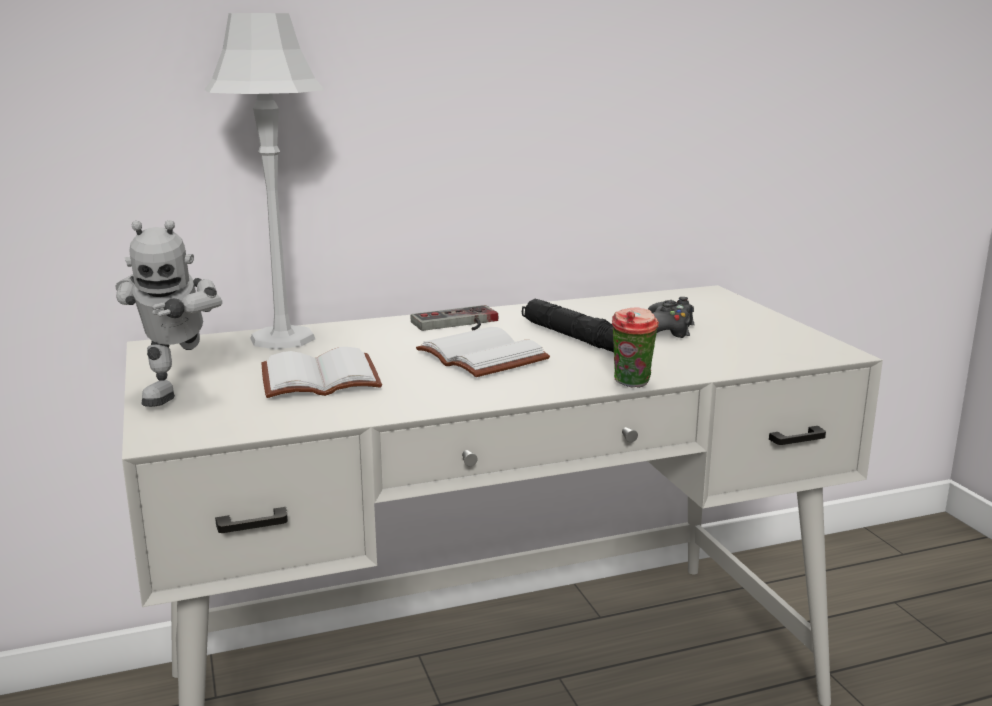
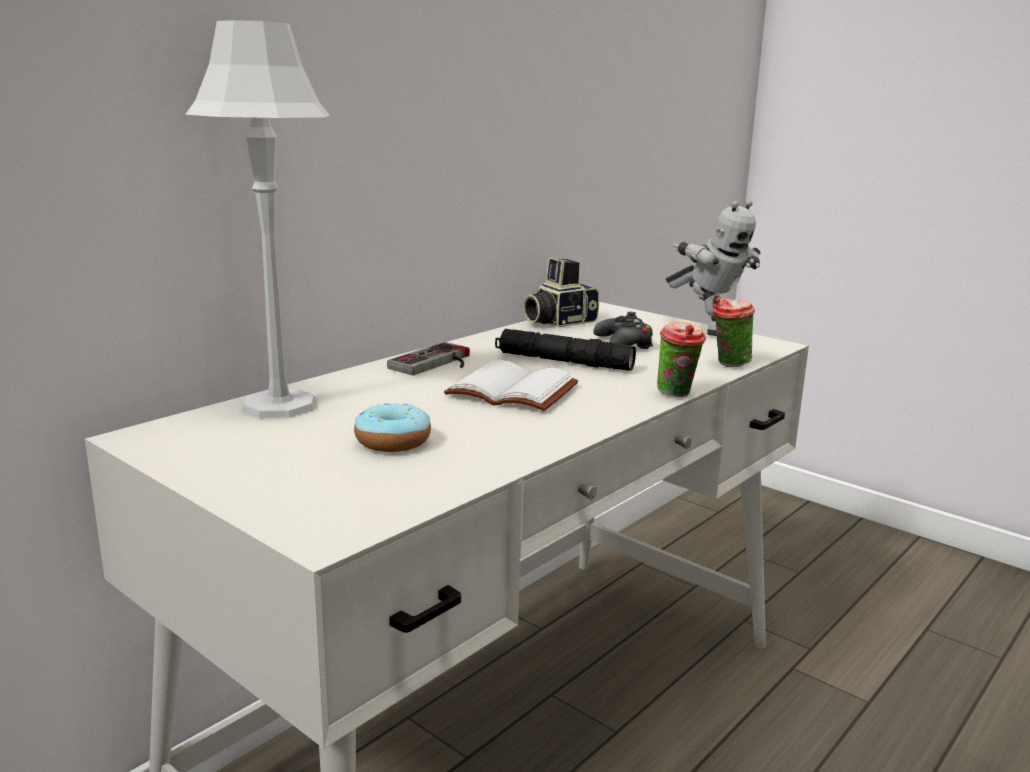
camera: 30 degrees left, 0 degrees up
(180, 391) = (255, 482): toy robot -> toy robot (708, 330)
(318, 380) = (393, 441): white book -> donut
(637, 300) = (558, 322): none -> camera
(743, 365) = (729, 364): none -> cup

